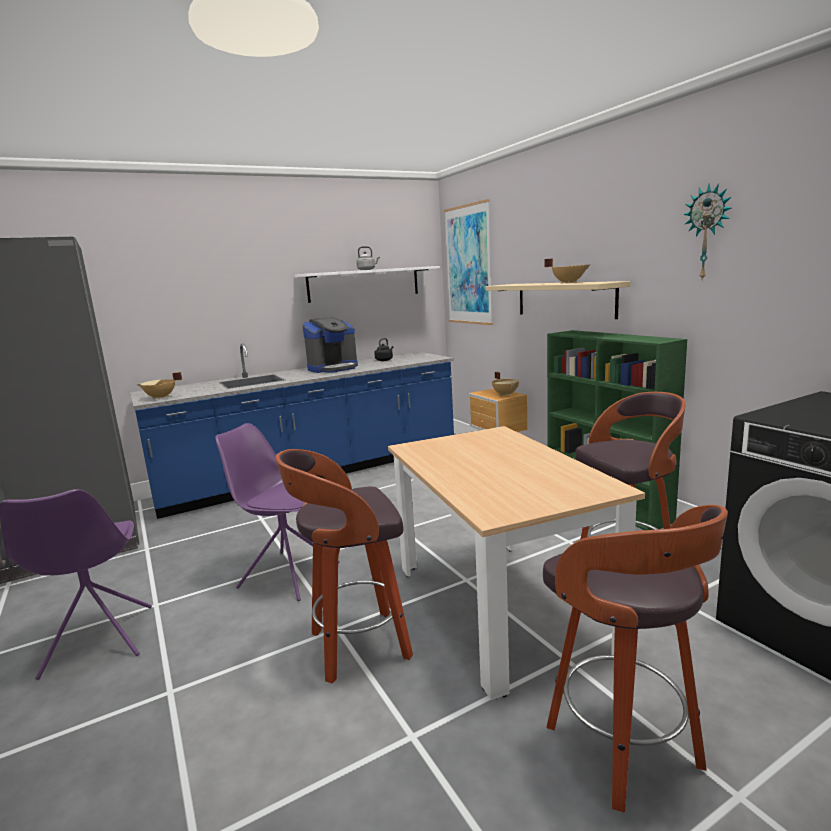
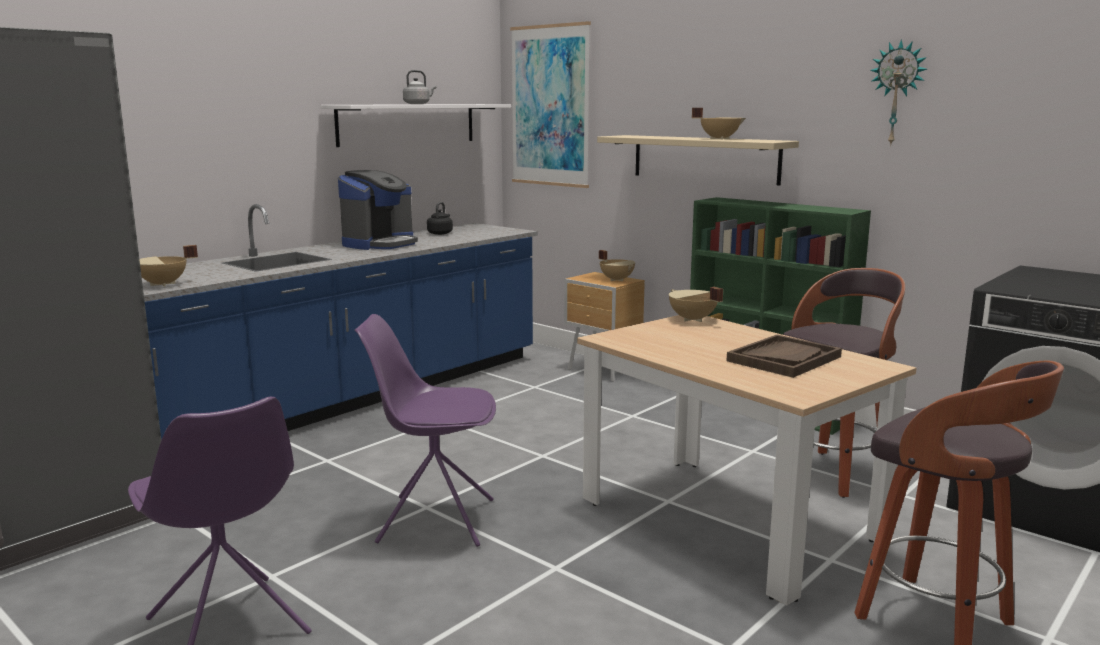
camera: 20 degrees left, 0 degrees up
(357, 647) = (597, 582): stool -> none
(496, 433) = (692, 319): none -> beige cooking pot
(527, 475) = (784, 359): none -> brown tray

